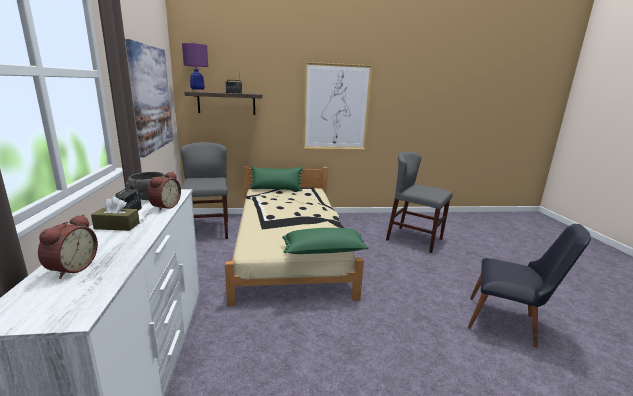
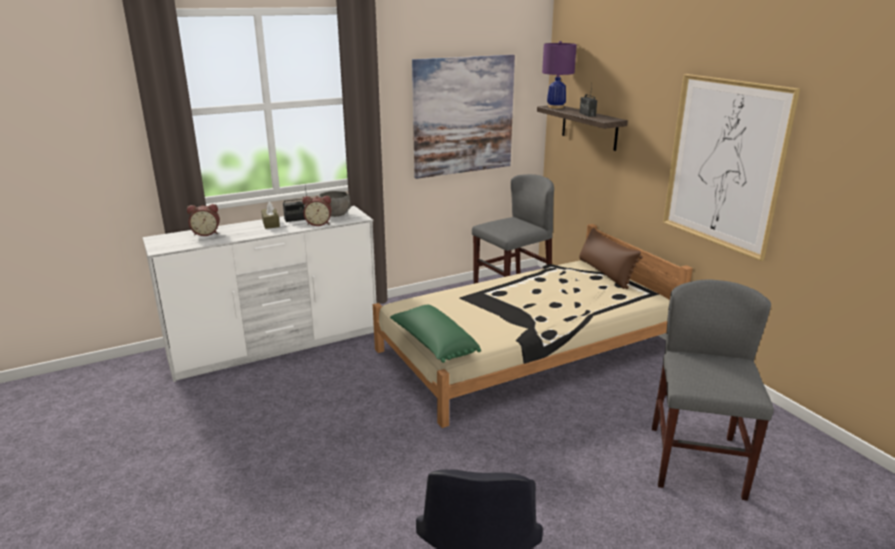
camera: 70 degrees right, 5 degrees up
(276, 189) = (605, 273): green pillow -> brown pillow

